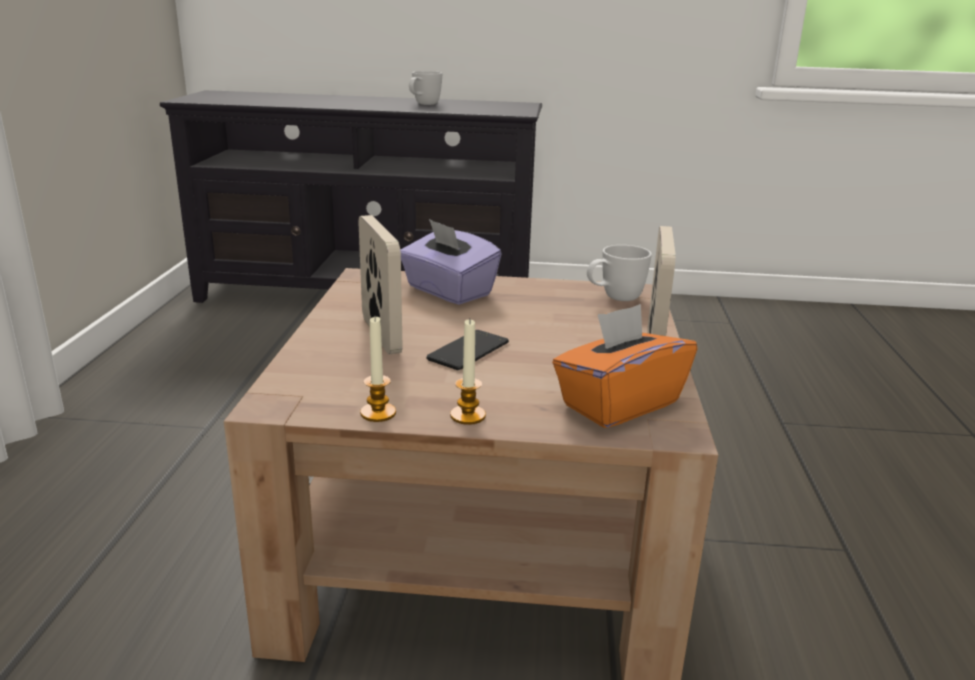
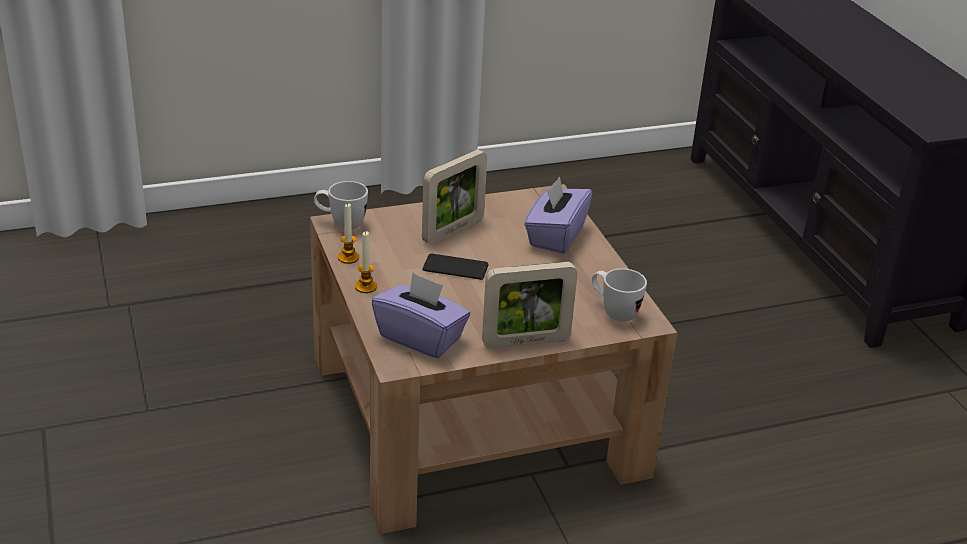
camera: 65 degrees right, 10 degrees up
(423, 105) = (895, 74): white mug -> white mug (341, 223)
(619, 403) = (420, 337): orange tissue box -> purple tissue box

